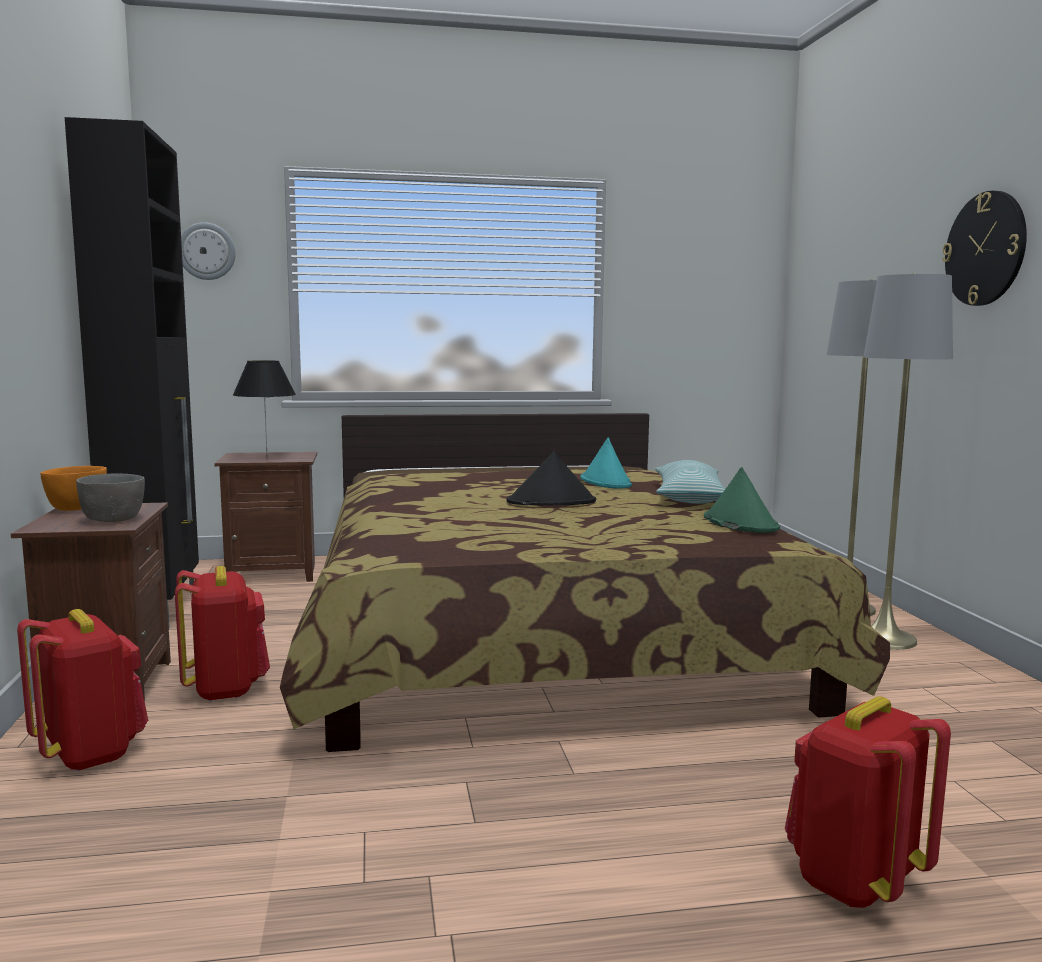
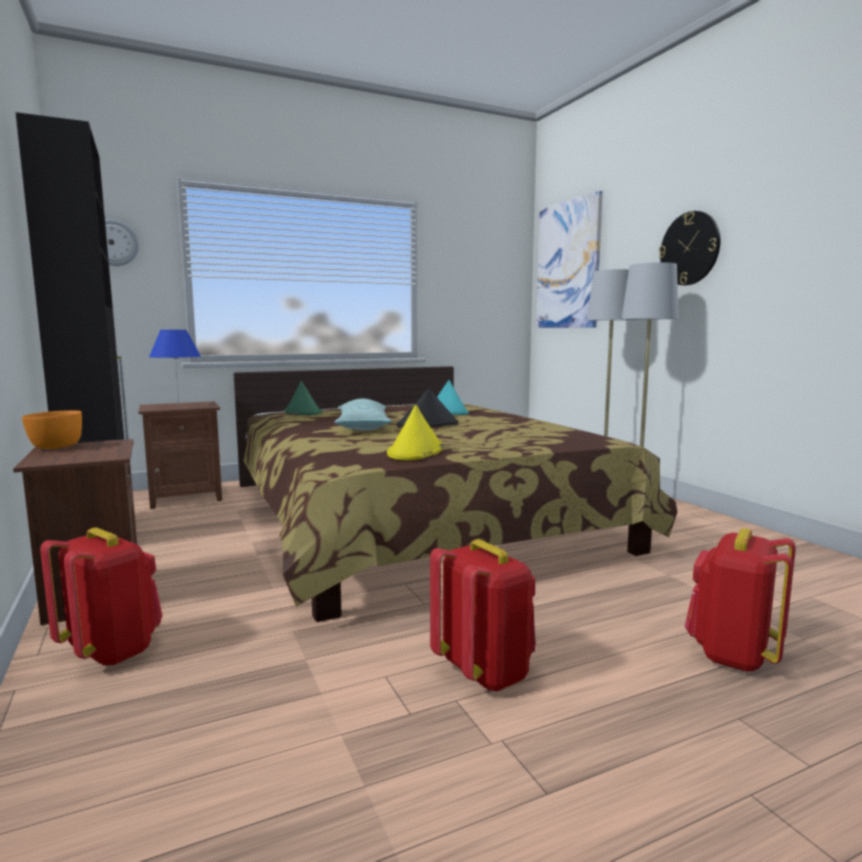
camera: 15 degrees left, 0 degrees up
(114, 520) = (101, 453): grey bowl -> none
(226, 689) = (201, 586): red backpack -> red backpack (485, 672)
(266, 457) = (178, 406): black table lamp -> blue table lamp
(486, 542) = (415, 451): none -> yellow hat
(689, 497) = (514, 417): pillow -> pillow (362, 426)
(739, 523) = (567, 430): green hat -> green hat (302, 412)
(830, 266) = (568, 265): none -> picture

